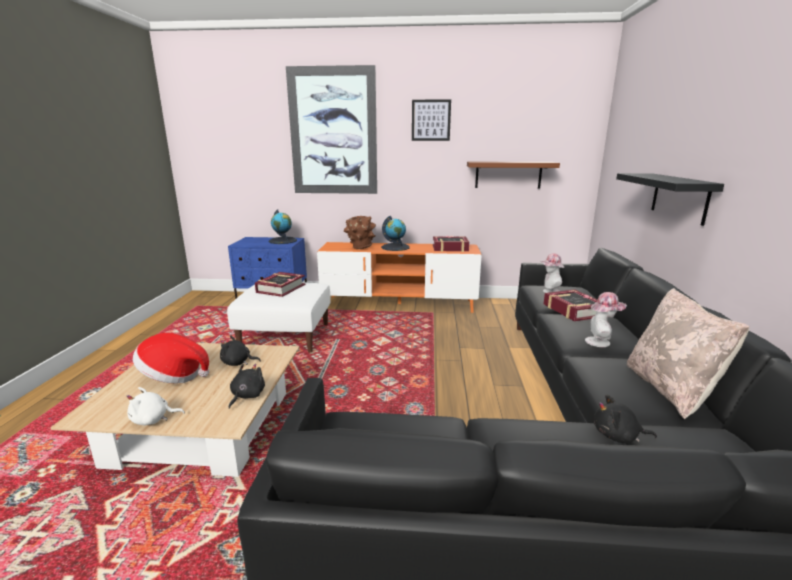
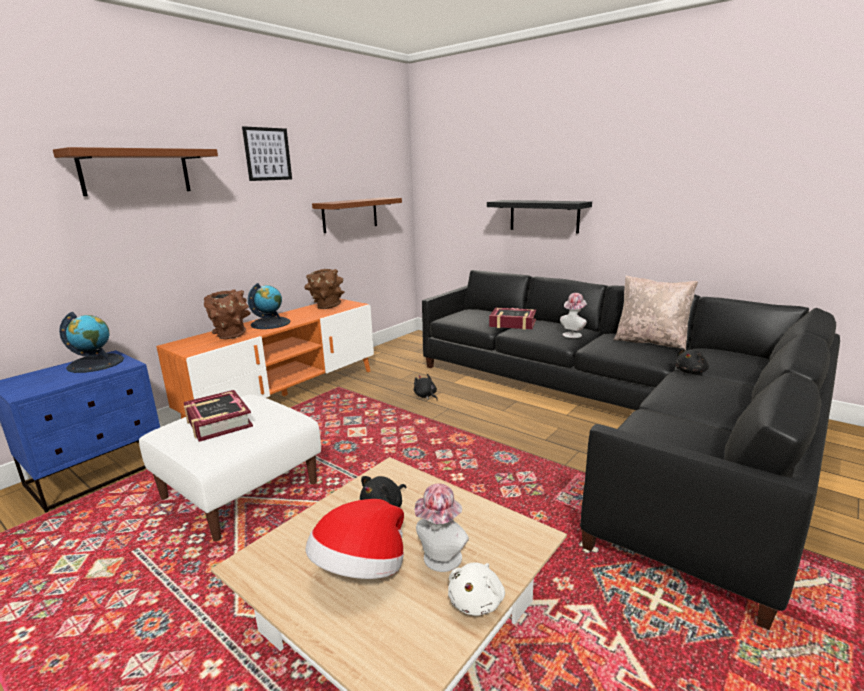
camera: 55 degrees left, 0 degrees up
(247, 396) = (480, 514): black plush toy -> black plush toy (426, 396)
(333, 132) = (136, 172): picture -> brown shelf
(450, 248) = (326, 307): book -> brown vase
(549, 292) = (468, 318): hat -> hat (440, 561)

